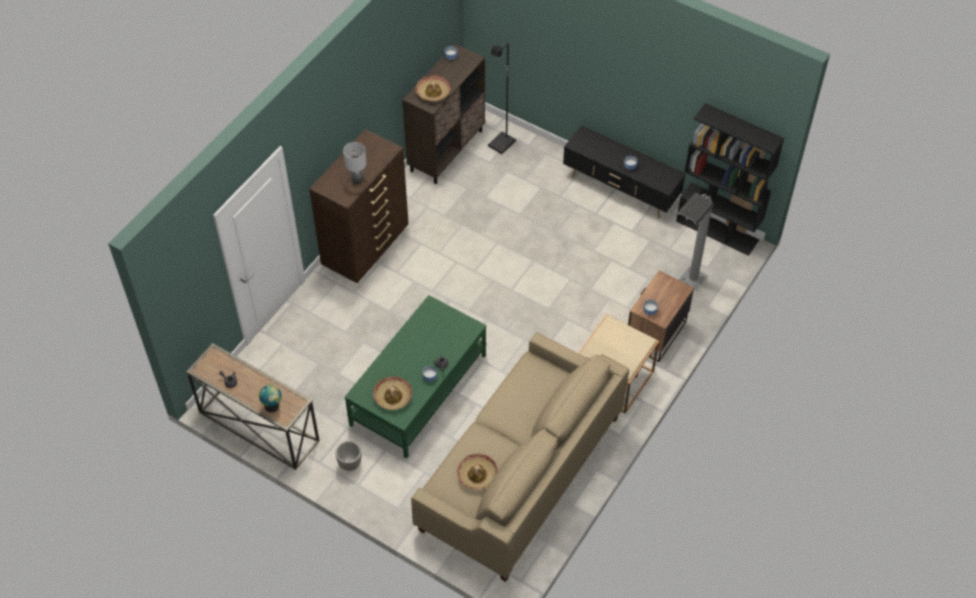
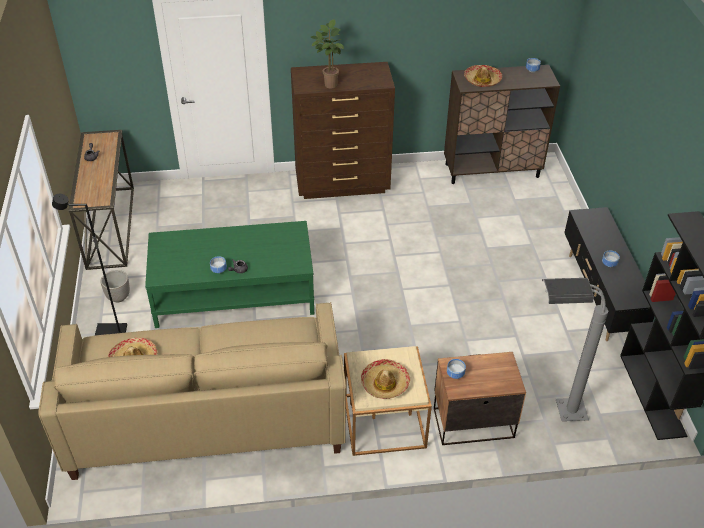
camera: 50 degrees right, 10 degrees down
(273, 406) = (87, 190): globe -> none
(357, 180) = (329, 84): grey table lamp -> potted plant
(393, 396) = (176, 259): hat -> hat (385, 383)
(502, 144) = (542, 196): black floor lamp -> black floor lamp (110, 335)

